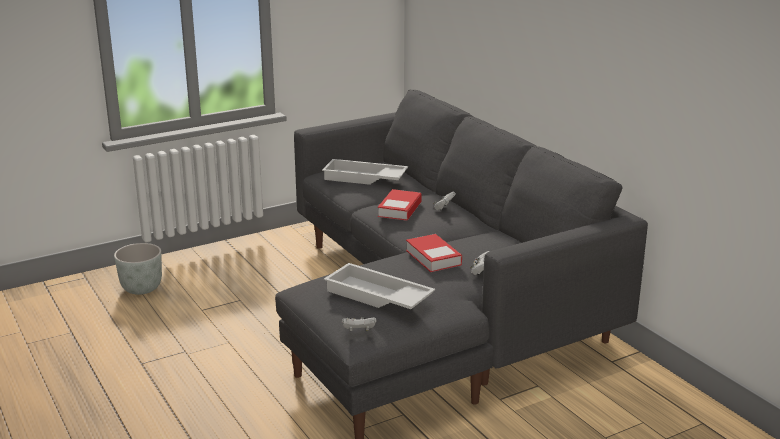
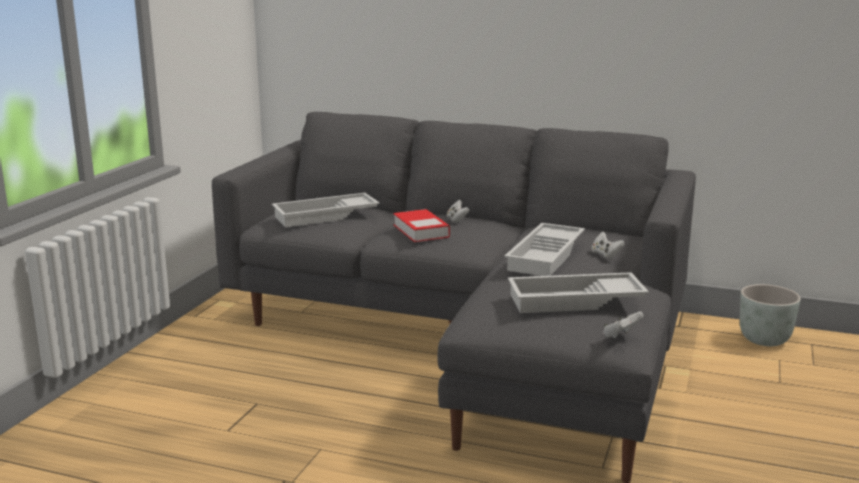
camera: 40 degrees left, 5 degrees down
(142, 289) = (104, 438): grey planter -> grey planter (765, 340)
(433, 257) = (547, 256): book -> white tray

